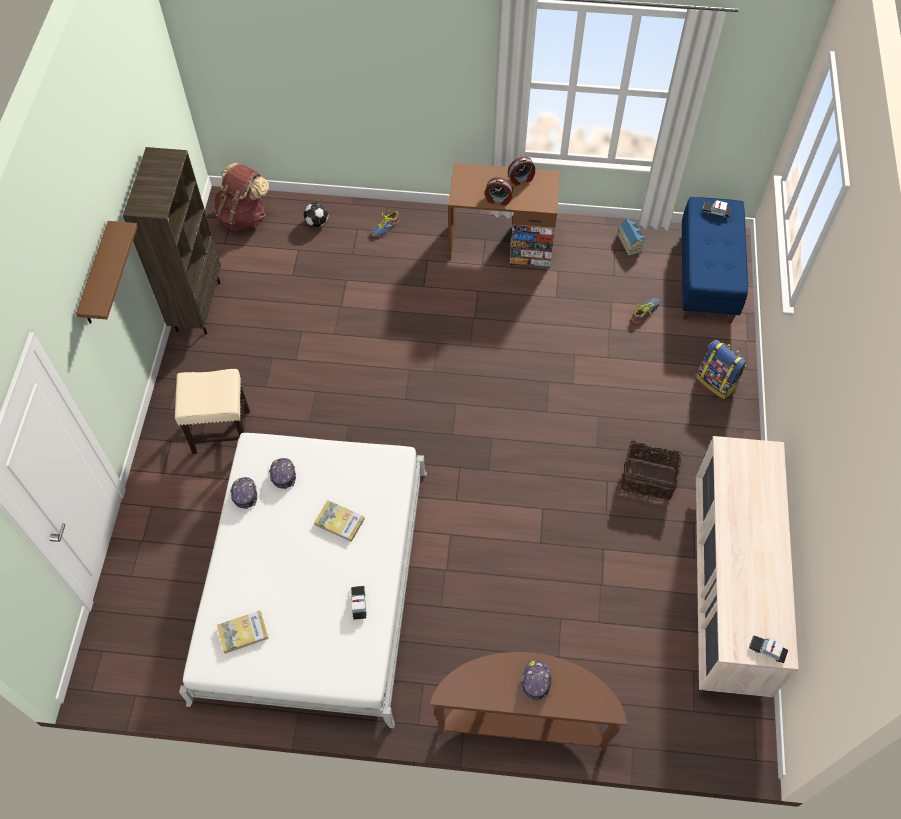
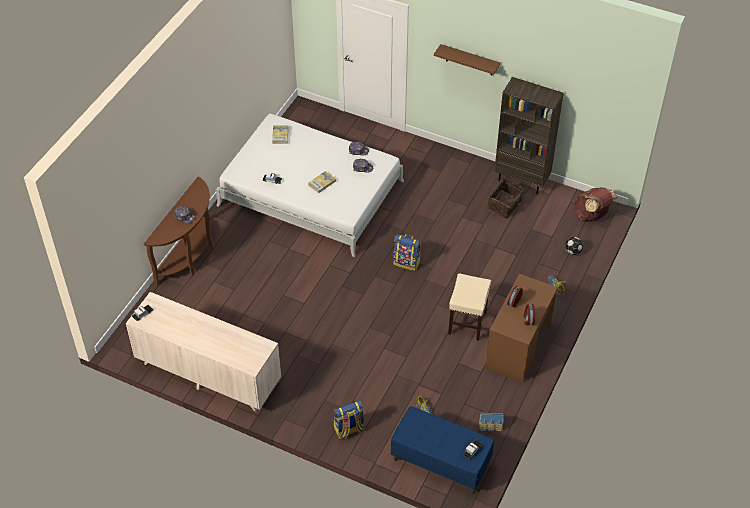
camera: 110 degrees right, 10 degrees down
(220, 432) = (424, 174): beige stool -> beige stool (467, 322)
(410, 402) = (407, 262): none -> backpack
(648, 477) = (298, 363): basket -> basket (505, 205)

